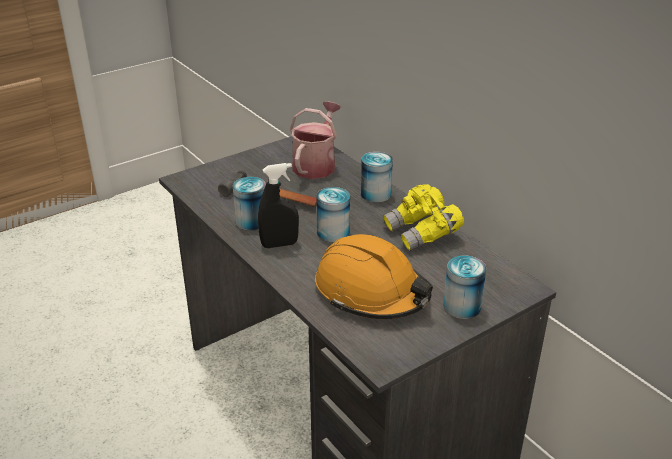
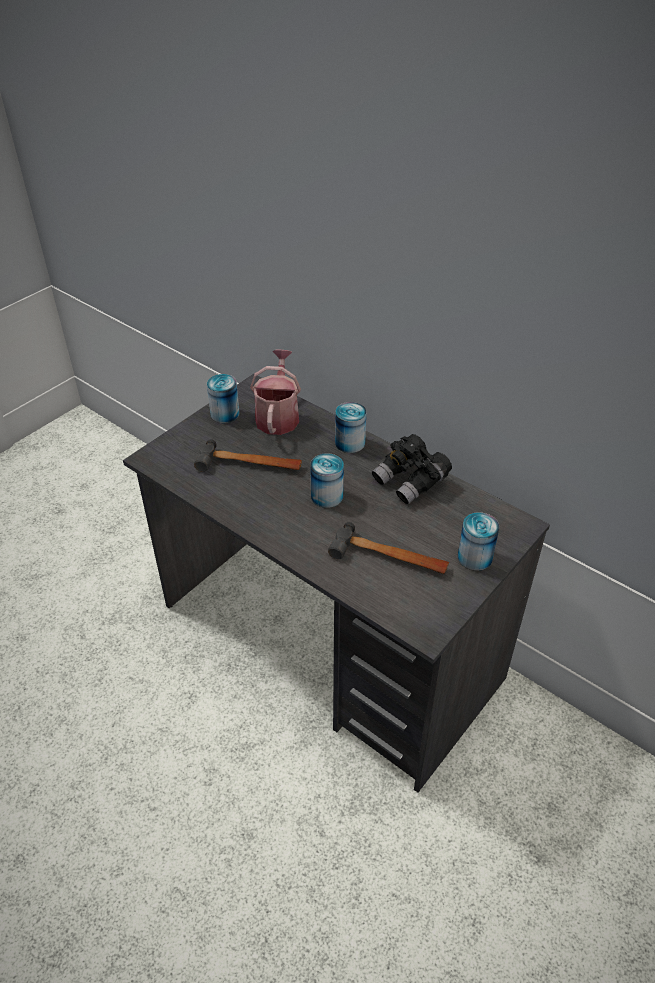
camera: 15 degrees left, 10 degrees up
(251, 221) = (242, 497): can -> can (225, 414)
(279, 244) = (281, 520): black spray bottle -> none
(372, 292) = (389, 558): orange hard hat -> hammer
(422, 233) = (411, 481): yellow binoculars -> black binoculars

